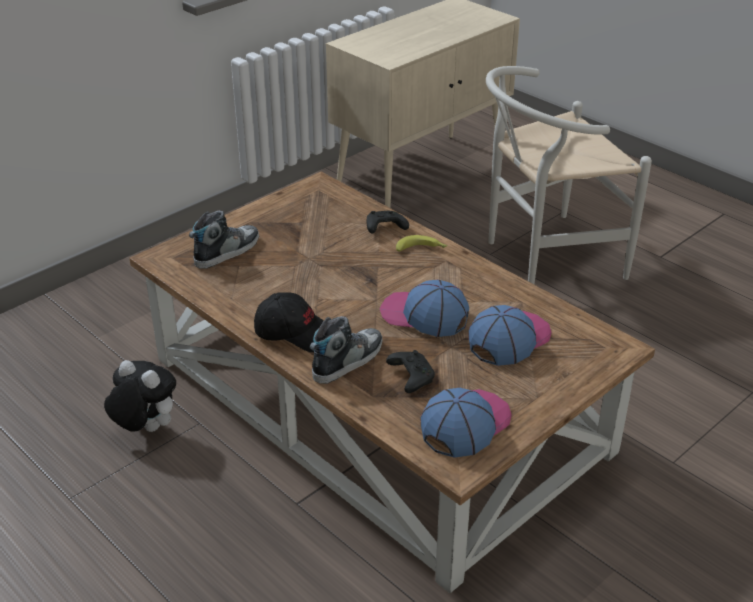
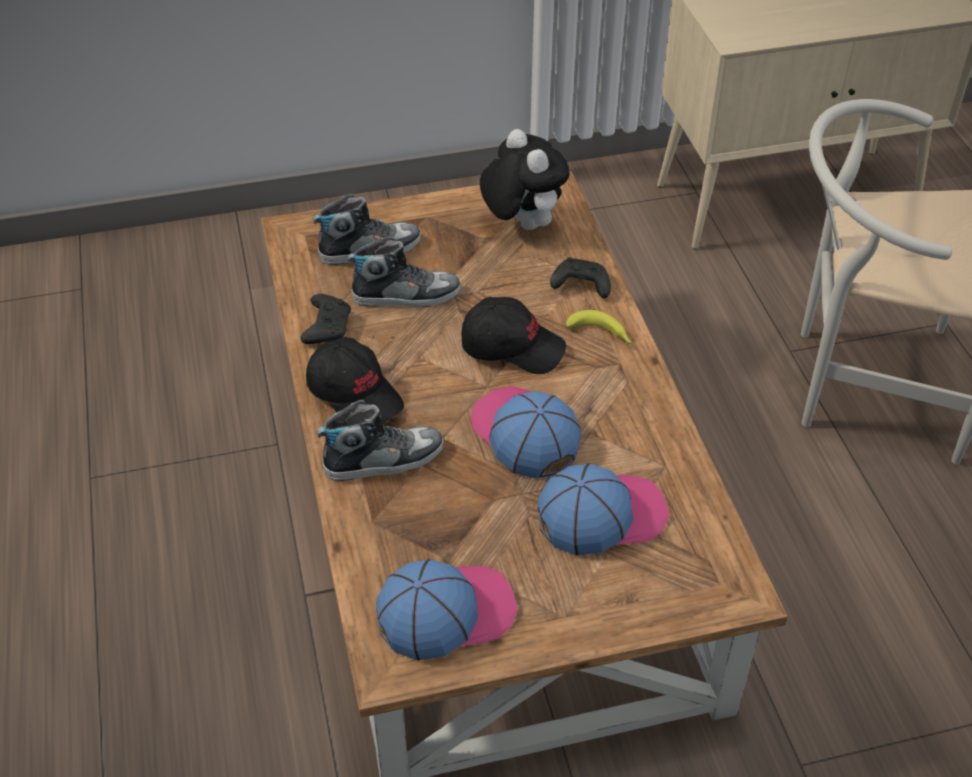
camera: 30 degrees right, 10 degrees up
(145, 429) = (218, 426): plush toy -> plush toy (521, 224)
(276, 268) = (406, 295): none -> shoe
(373, 273) = (512, 347): none -> black cap
(410, 376) = (437, 515): black game controller -> black game controller (327, 327)

